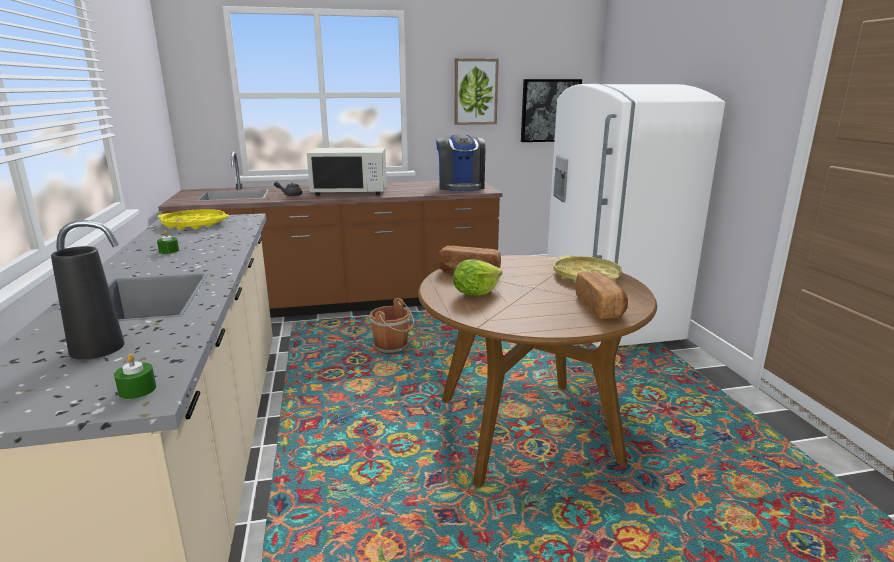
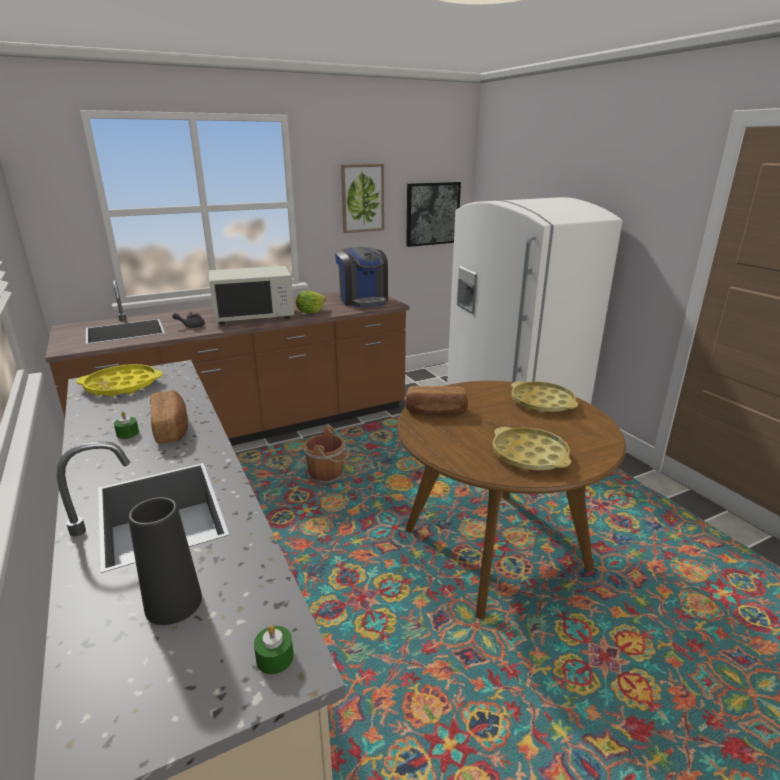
camera: 15 degrees left, 5 degrees up
(475, 293) = (460, 438): lettuce -> lettuce (310, 312)
(535, 312) = (529, 455): none -> yellow tray
(600, 307) = (579, 441): bread -> bread (172, 428)

